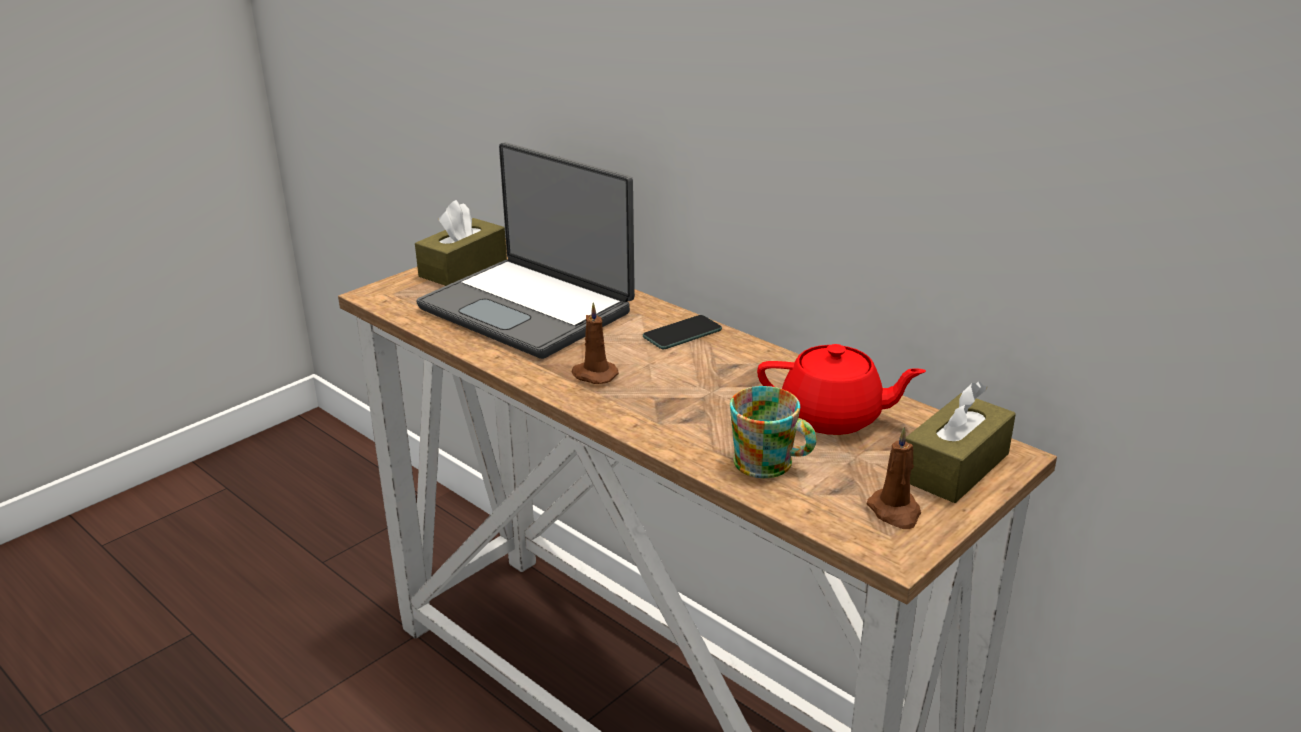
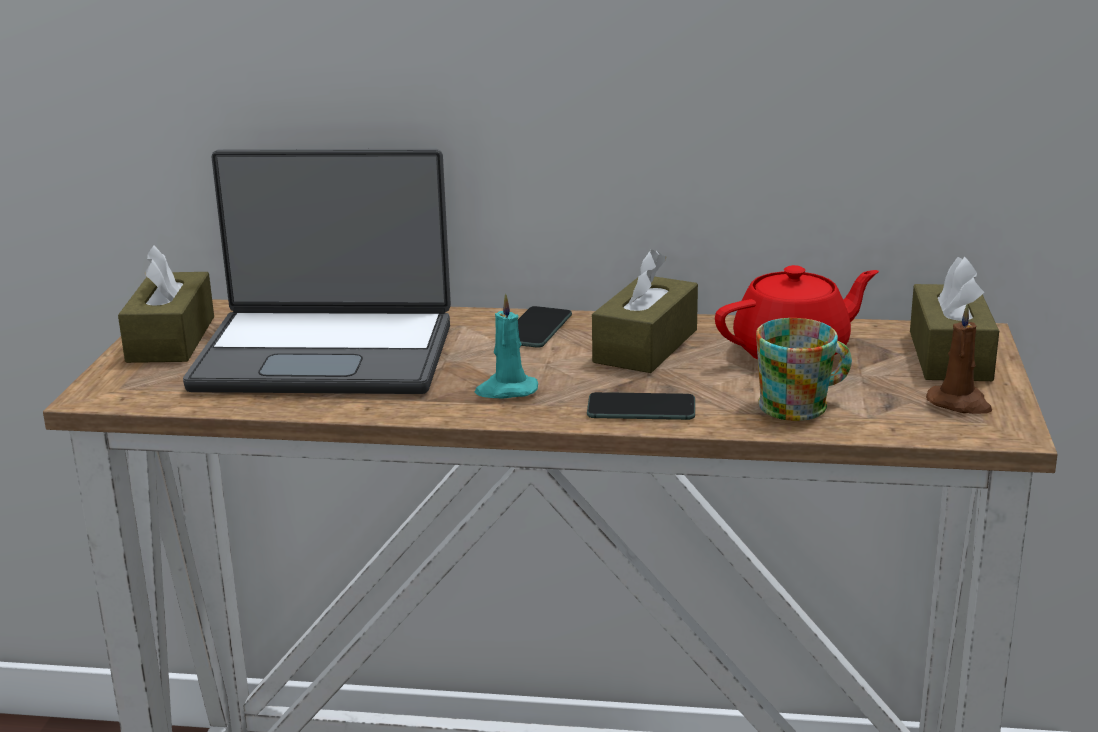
camera: 35 degrees left, 5 degrees down
(593, 375) = (506, 390): brown candle -> turquoise candle
(656, 422) = (641, 408): none -> phone
(734, 373) = (645, 346): none -> brown tissue box

